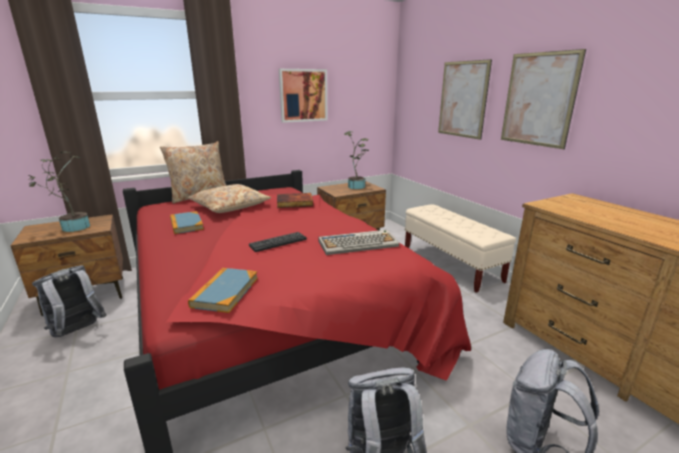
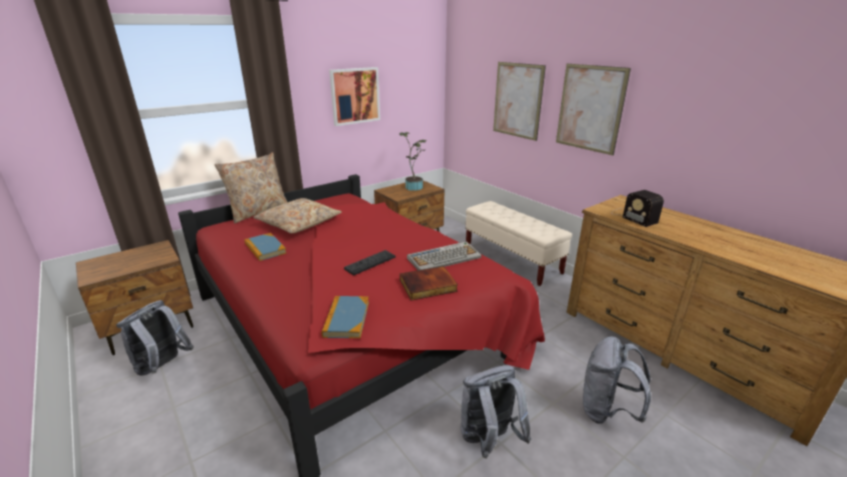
camera: 10 degrees left, 5 degrees up
(72, 228) = (134, 260): potted plant -> none
(294, 203) = (365, 215): book -> book (428, 286)
(583, 212) = (632, 216): none -> radio

